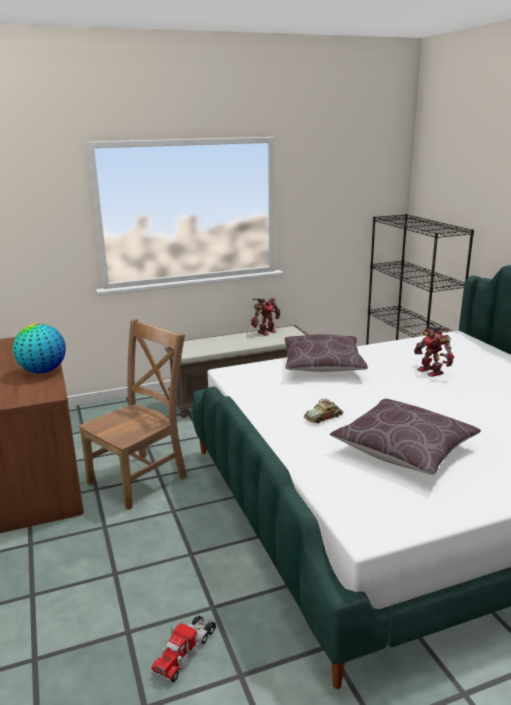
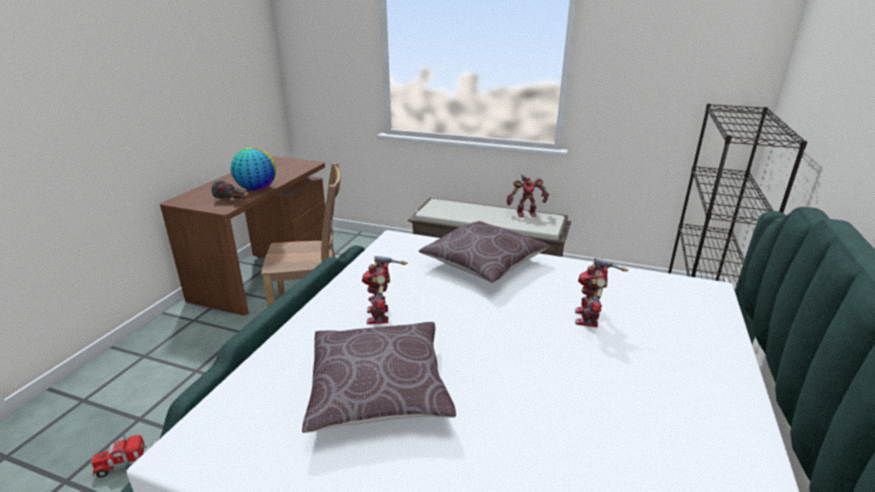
camera: 40 degrees right, 5 degrees up
(45, 387) = (234, 201): none -> flashlight
(323, 417) = (380, 315): toy car -> toy robot

